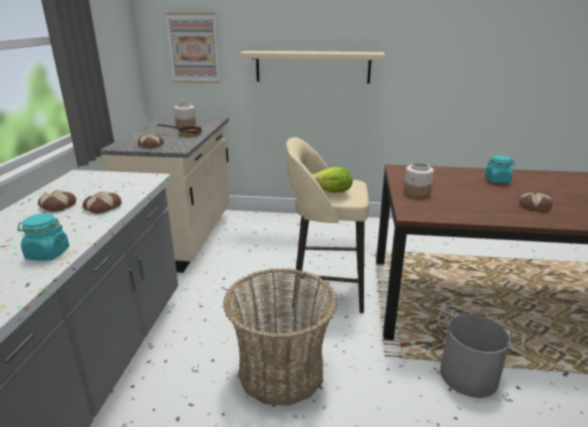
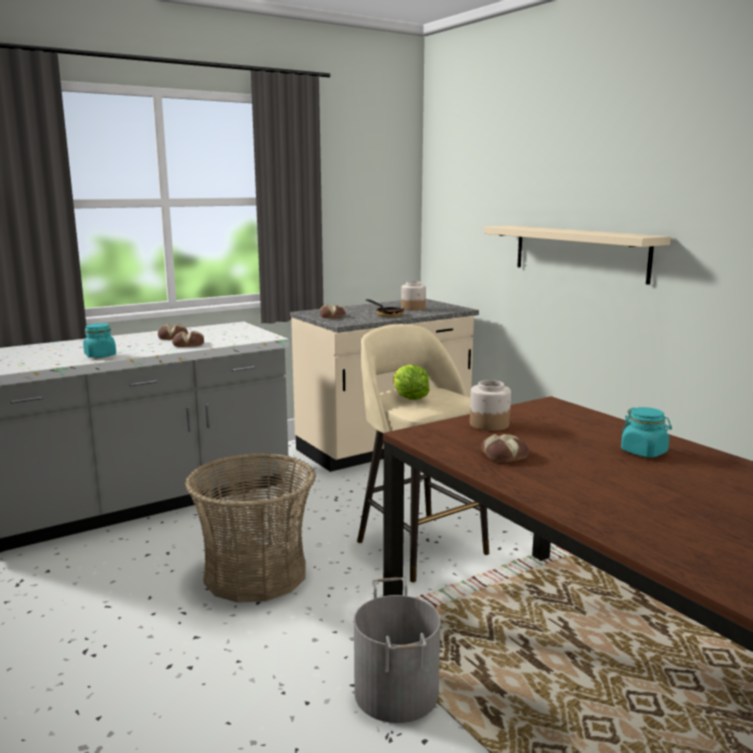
camera: 50 degrees right, 10 degrees down
(193, 48) = (464, 220): picture -> none
(534, 205) = (592, 484): bread -> bread (505, 455)

